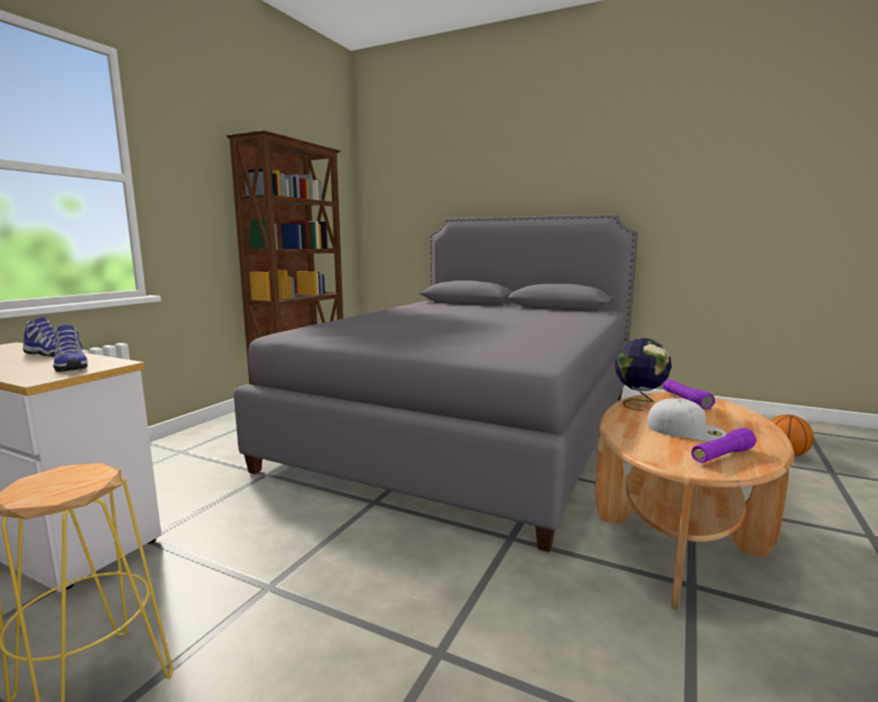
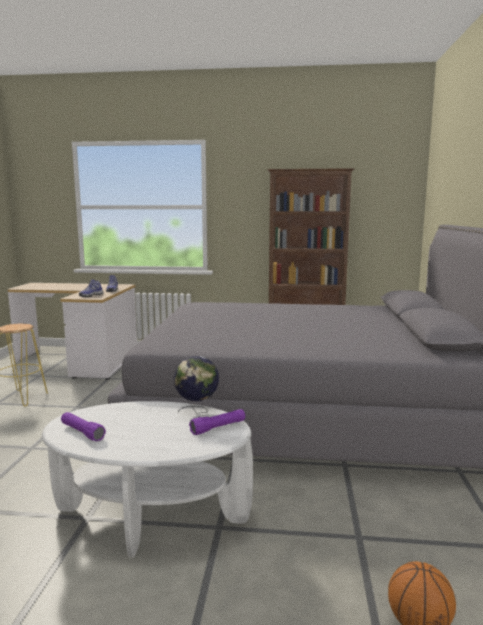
camera: 70 degrees right, 0 degrees up
(678, 537) = (150, 516): brown coffee table -> white coffee table
(686, 430) = (135, 424): white cap -> none

